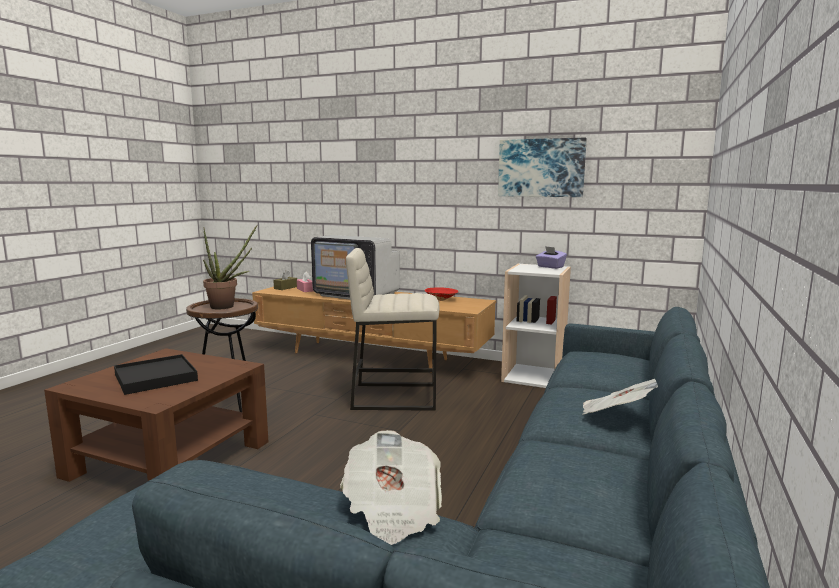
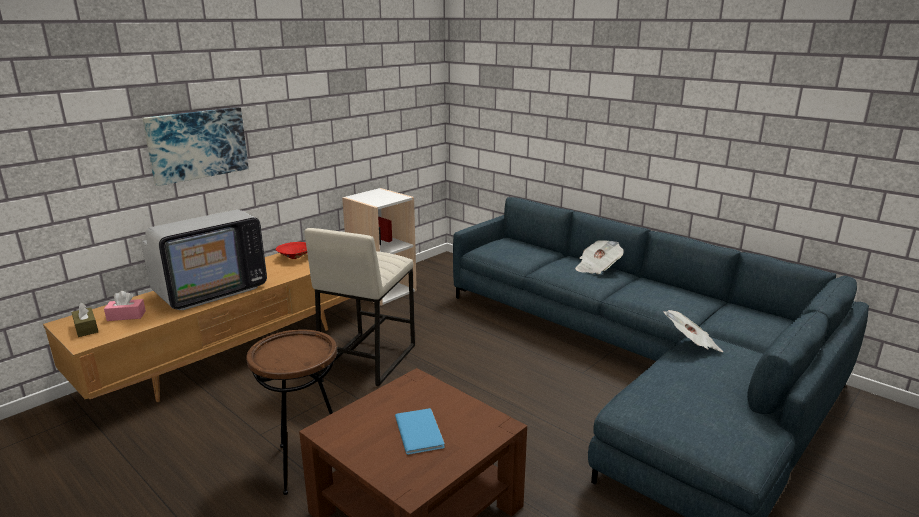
camera: 70 degrees left, 10 degrees up
(156, 377) = (420, 431): black tray -> blue book
(227, 306) = (291, 349): potted plant -> none
(541, 168) = (346, 103): picture -> picture (197, 144)
(550, 267) = (376, 193): purple tissue box -> none

